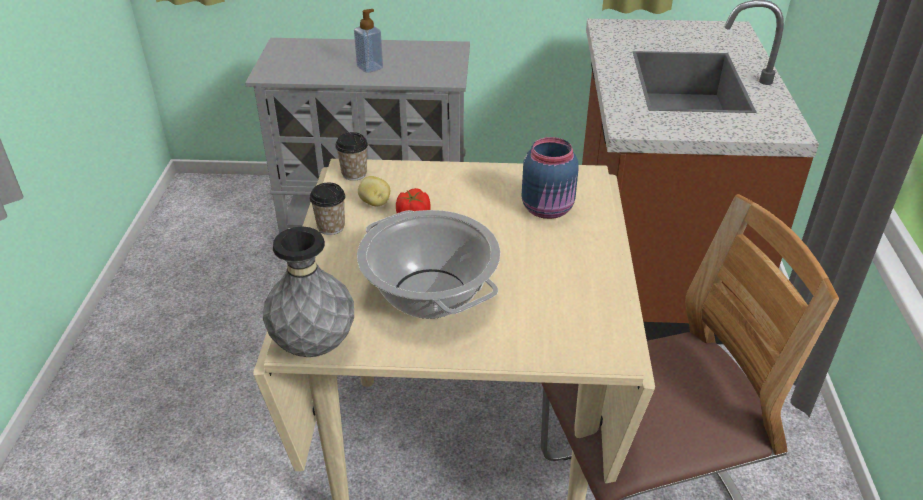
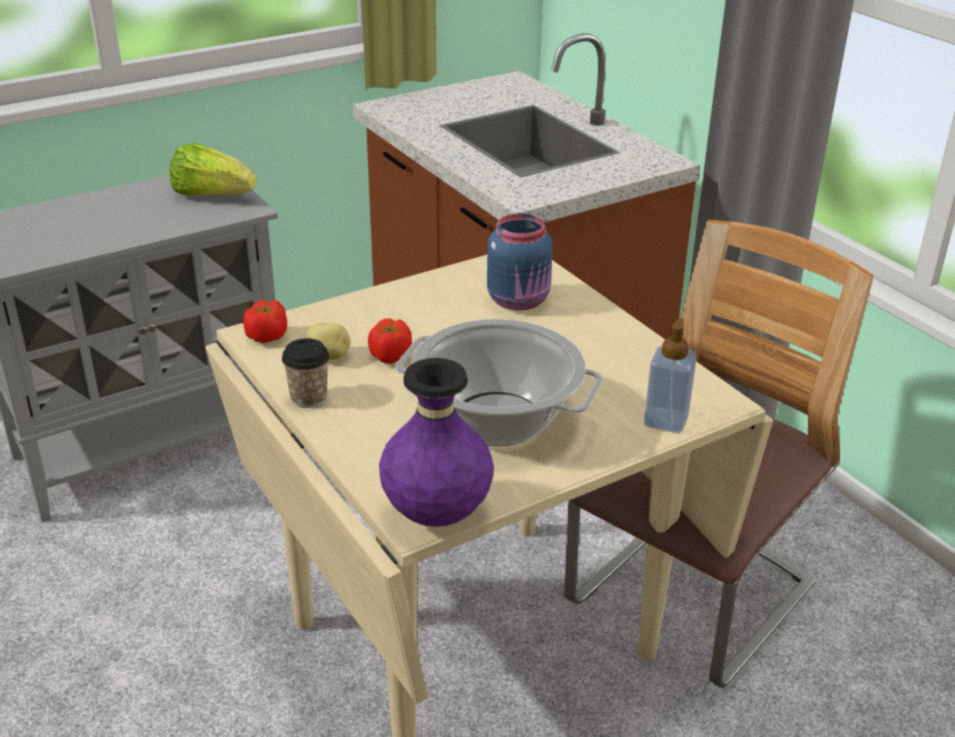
camera: 35 degrees left, 5 degrees down
(314, 345) = (436, 515): grey vase -> purple vase
(354, 174) = (267, 336): cup -> tomato
(370, 67) = (131, 222): soap dispenser -> soap dispenser (666, 420)
(437, 62) = (212, 195): none -> lettuce

